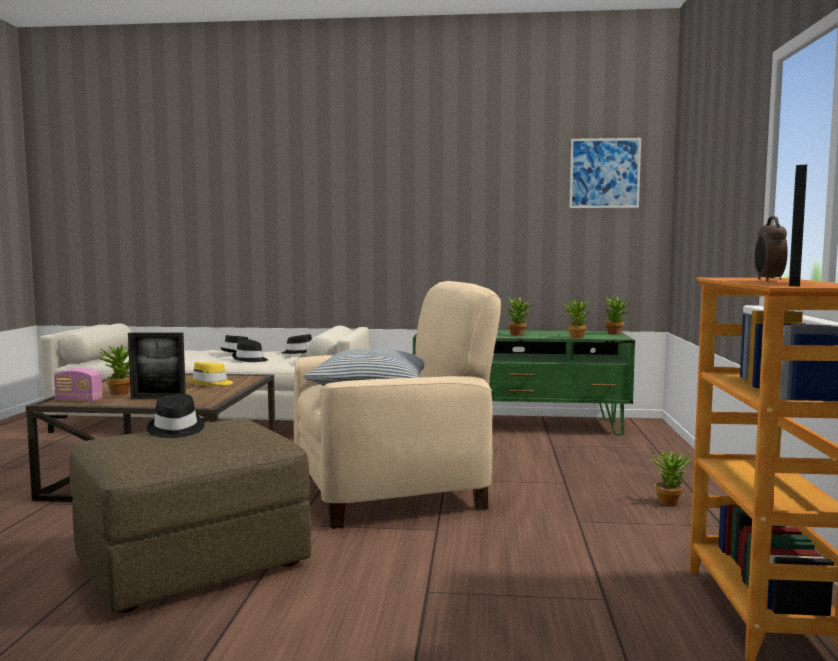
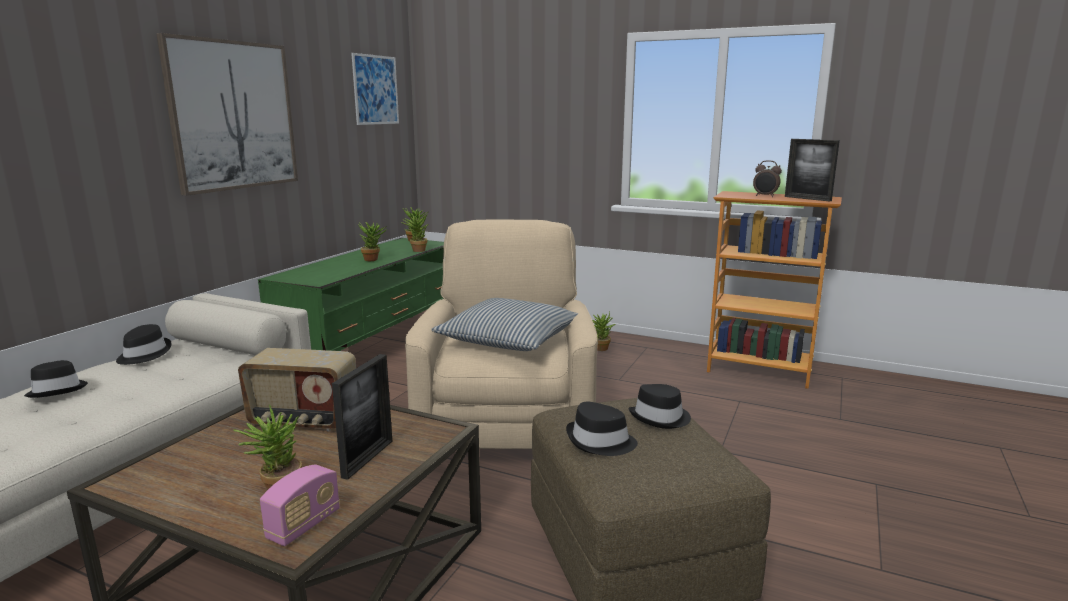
camera: 70 degrees left, 10 degrees up
(211, 384) = (303, 421): yellow hat -> radio
(250, 359) = (144, 387): black hat -> black hat (661, 418)
(422, 198) = (233, 116): none -> picture

